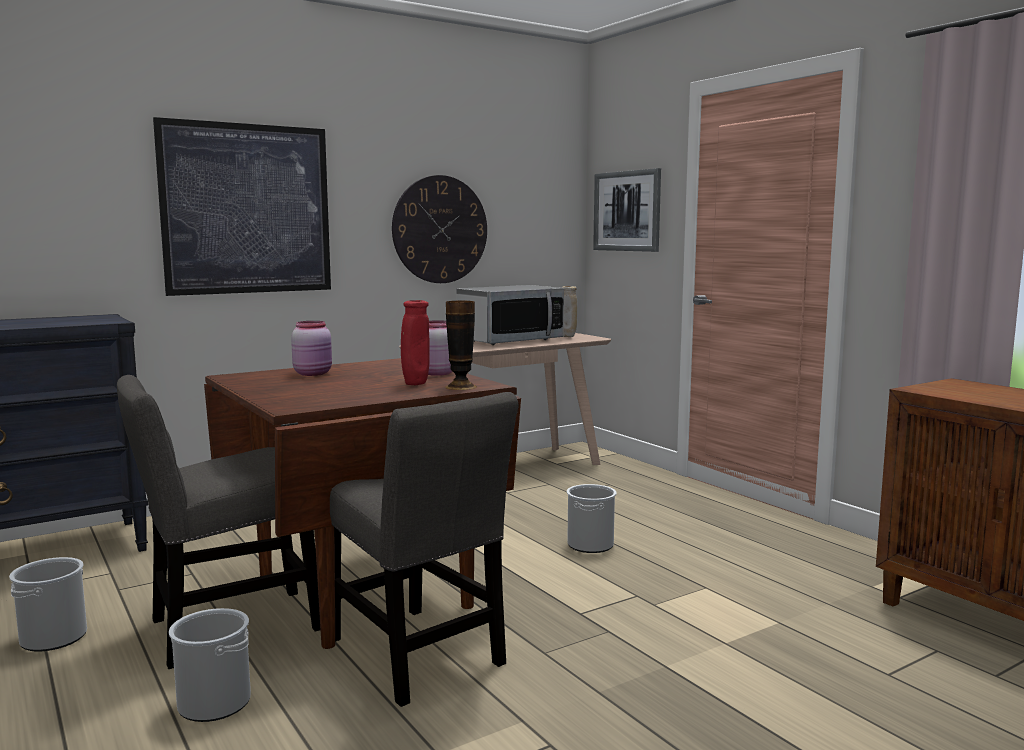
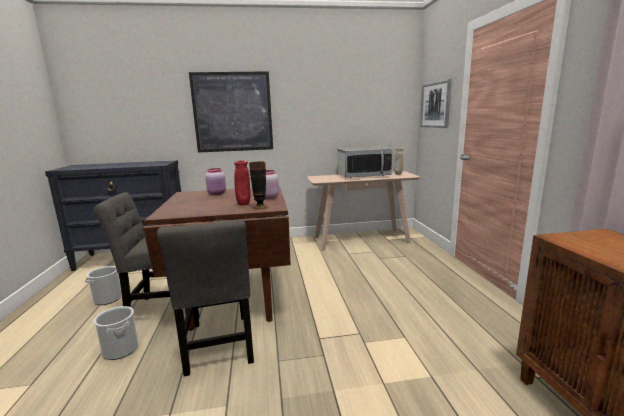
camera: 25 degrees right, 5 degrees up
(440, 229) = (331, 118): wall clock -> none
(590, 545) = (362, 293): bucket -> none

